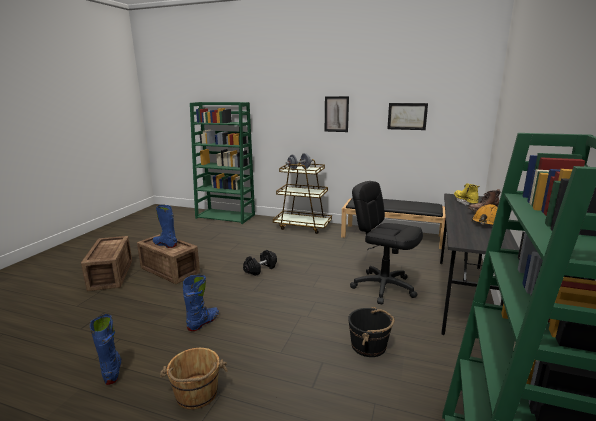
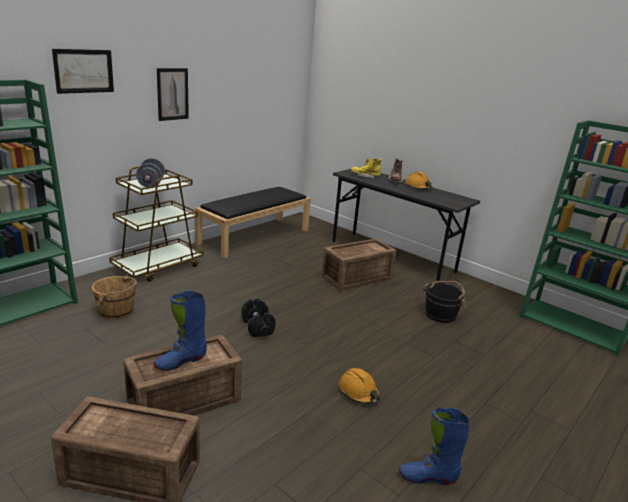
camera: 70 degrees left, 5 degrees up
(196, 394) = (481, 417): brown bucket -> brown bucket (117, 311)
(203, 322) = (359, 392): blue boot -> orange hard hat
(383, 287) = (355, 277): black office chair -> crate
(407, 116) = (246, 92): picture -> picture (84, 71)

